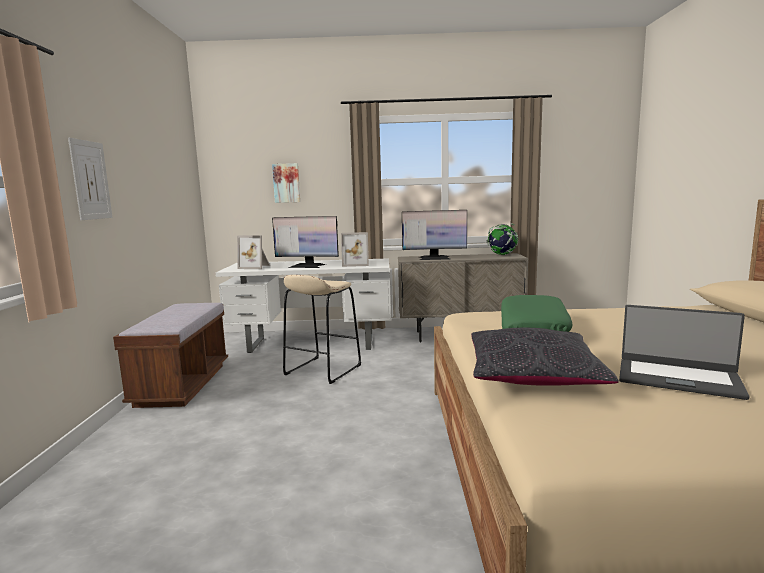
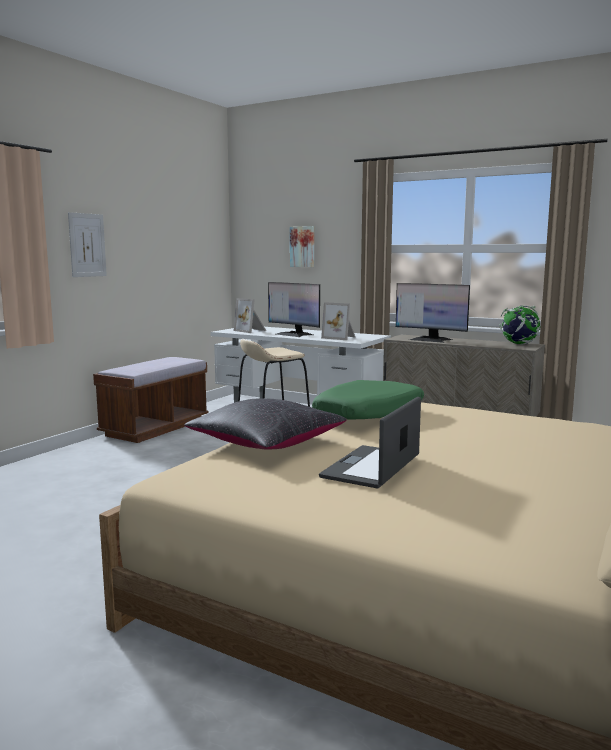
camera: 30 degrees right, 0 degrees up
(678, 378) = (372, 467): laptop -> laptop turned 60 degrees clockwise

